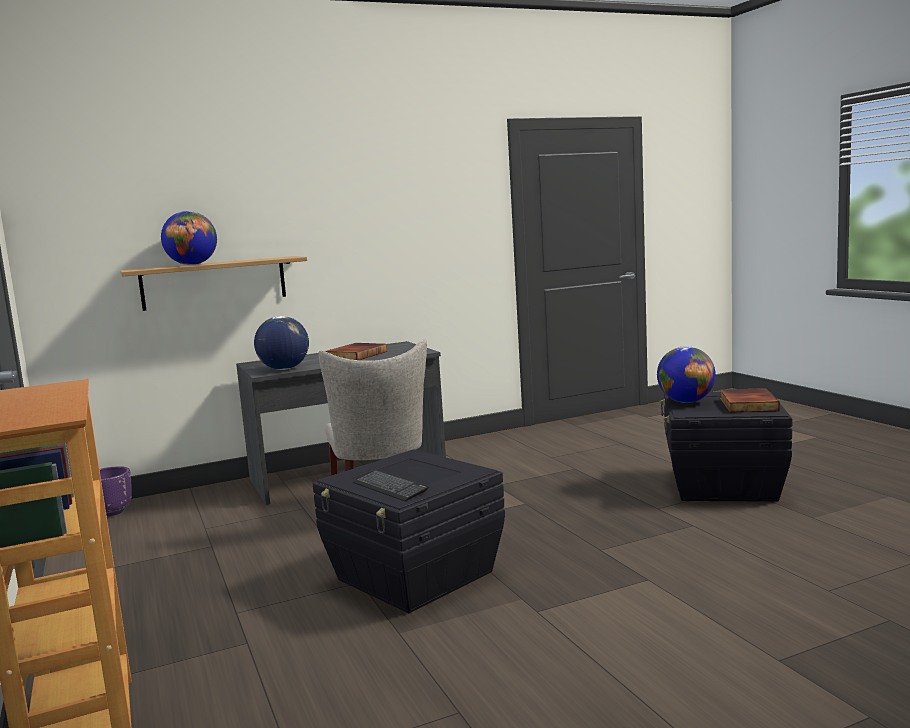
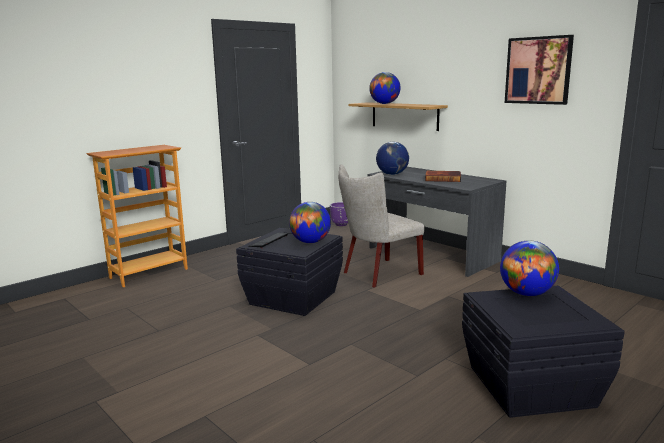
camera: 70 degrees right, 5 degrees up
(420, 200) = (538, 70): none -> picture
(428, 464) = (310, 242): none -> globe
(747, 404) = (541, 318): book -> none

